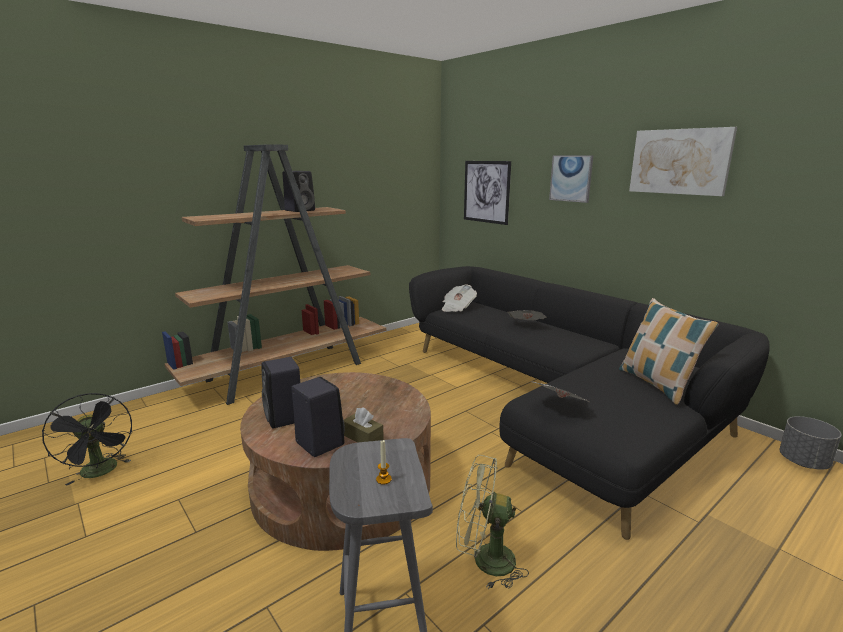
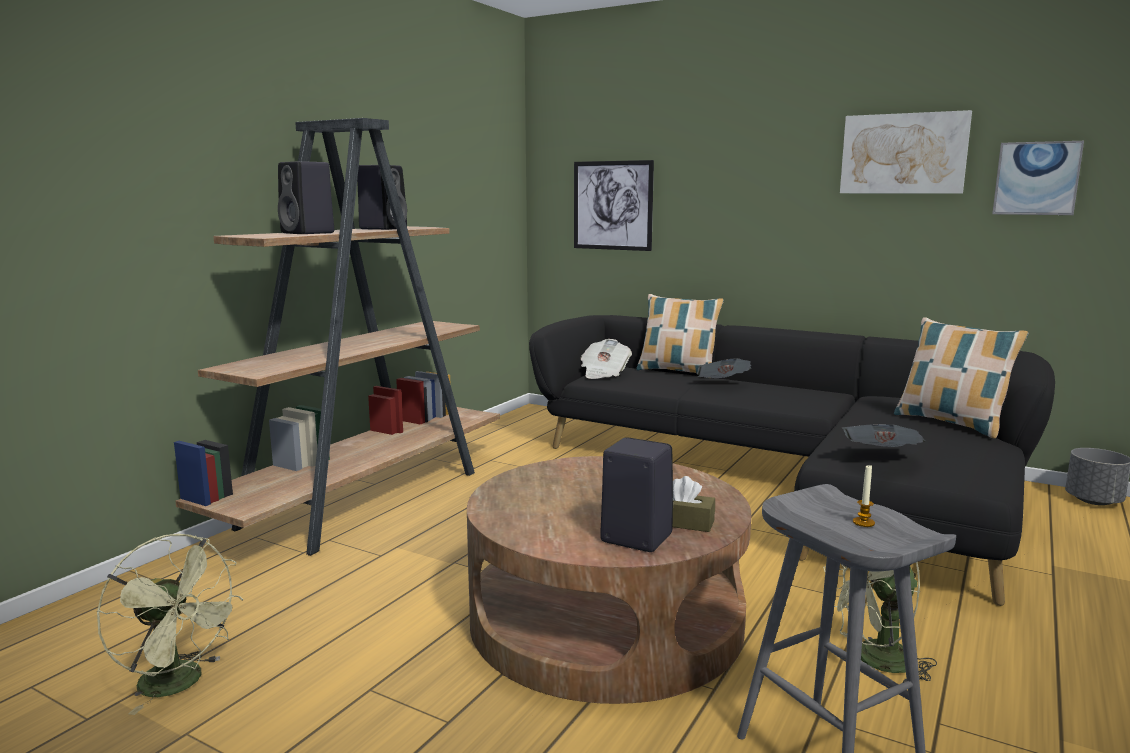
camera: 20 degrees left, 5 degrees down
(101, 472) = (181, 684): black fan -> green fan
(285, 418) = (544, 519): black speaker -> black speaker (309, 233)
(509, 311) = (677, 372): none -> pillow
(571, 178) = (751, 180): picture -> picture (1036, 178)

